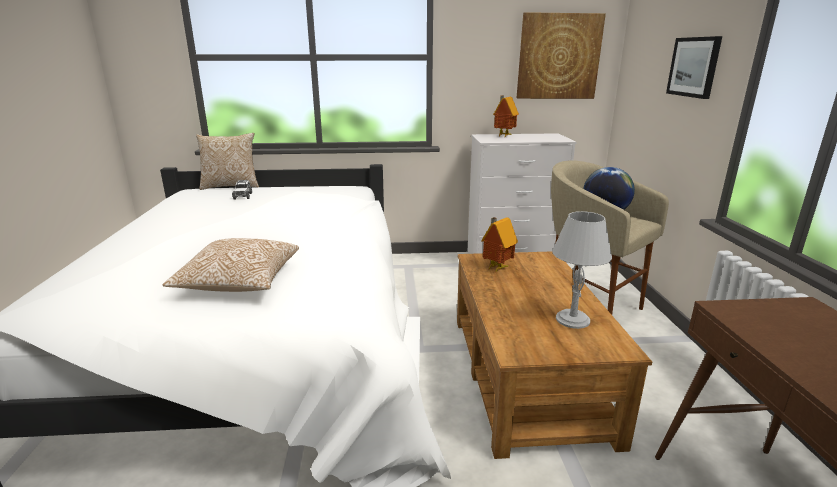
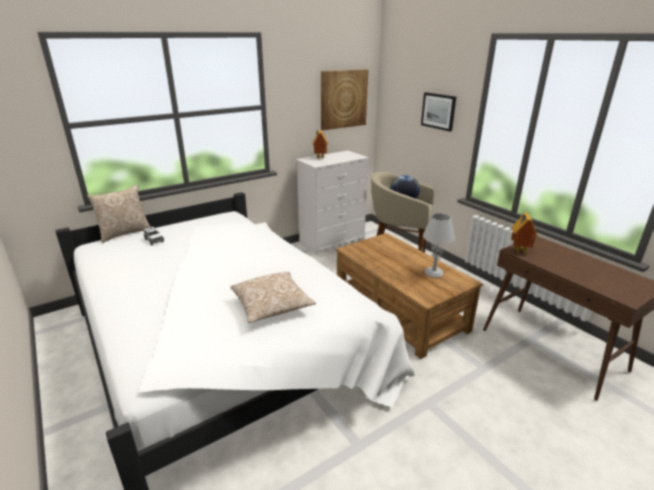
camera: 30 degrees left, 5 degrees up
(496, 268) = (367, 252): toy house -> toy house (518, 250)

